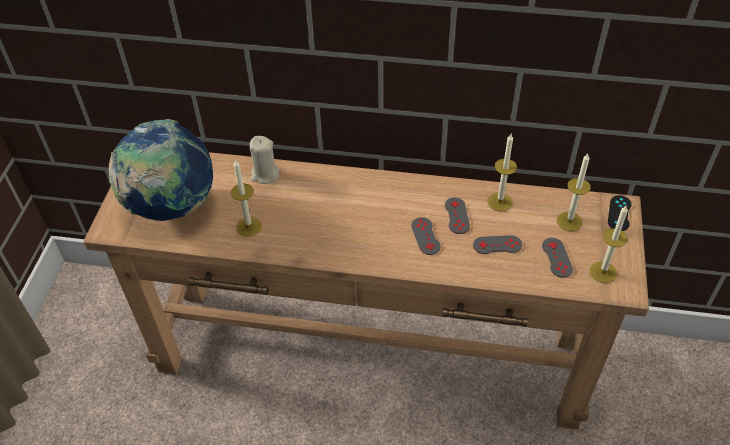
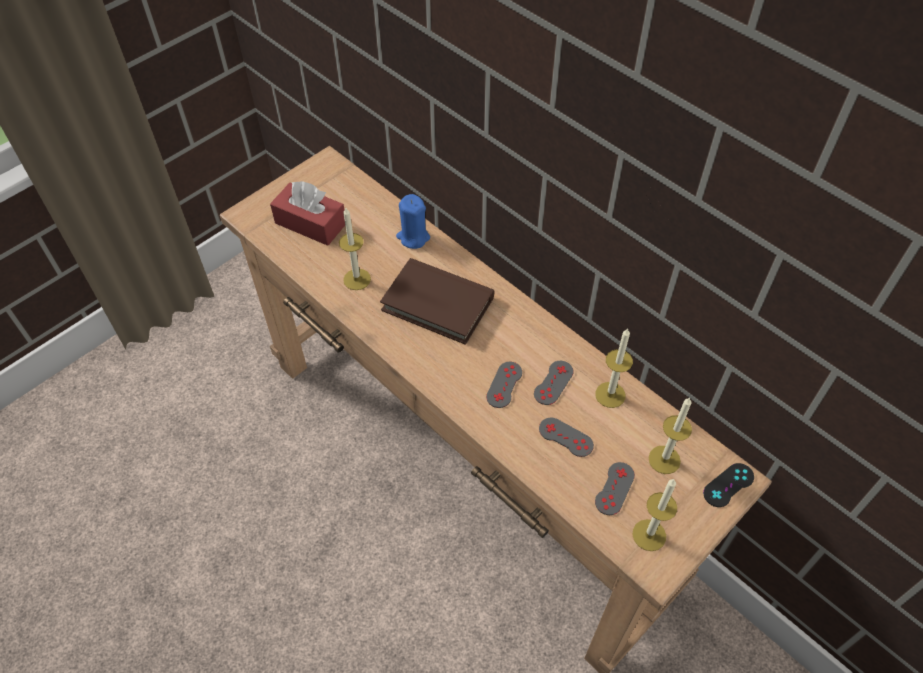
camera: 35 degrees right, 5 degrees up
(171, 207) = (310, 223): globe -> red tissue box
(265, 175) = (413, 237): beige candle -> blue candle
(327, 210) = (438, 304): none -> brown book

